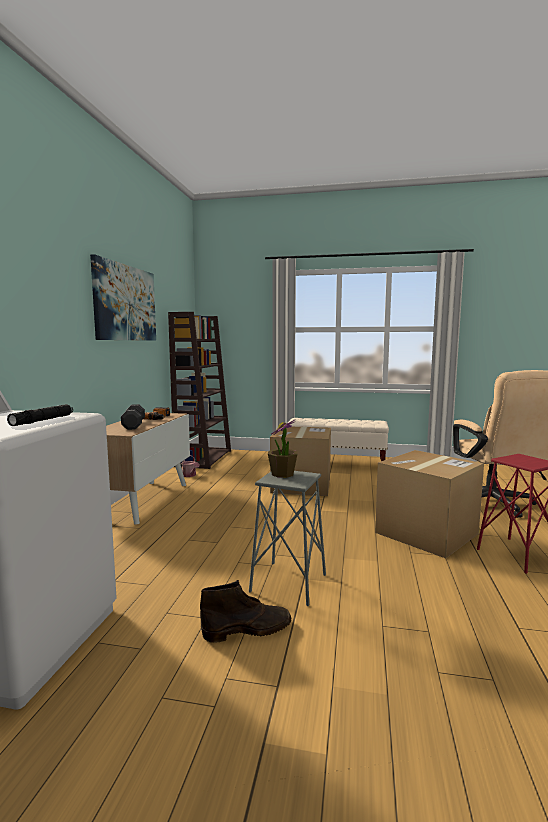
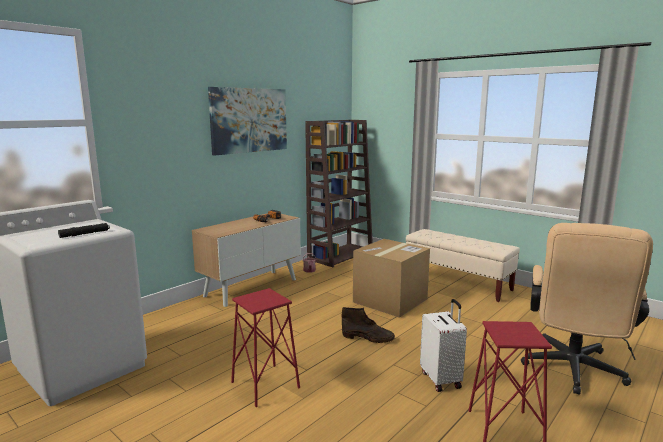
camera: 30 degrees right, 5 degrees up
(134, 425) = (238, 226): black dumbbell -> none
(248, 629) = (199, 408): brown boot -> brown boot (368, 338)
(282, 474) = (262, 295): potted plant -> none
(288, 583) = (265, 385): grey stool -> red stool
(426, 533) = (441, 379): cardboard box -> white suitcase

